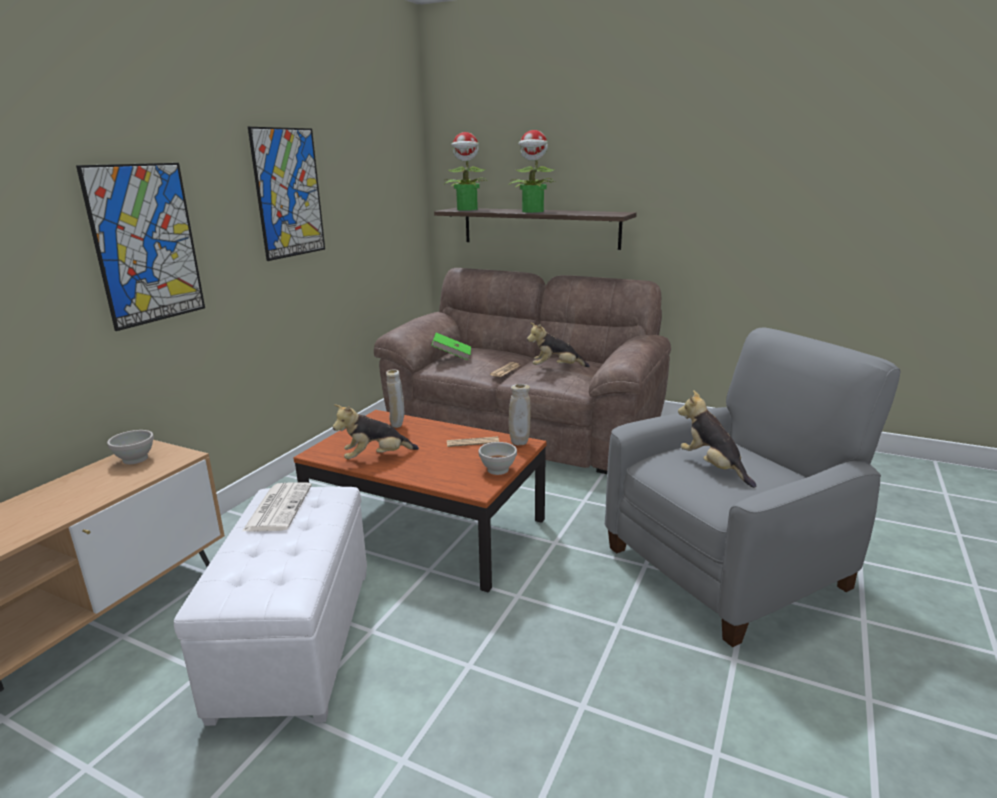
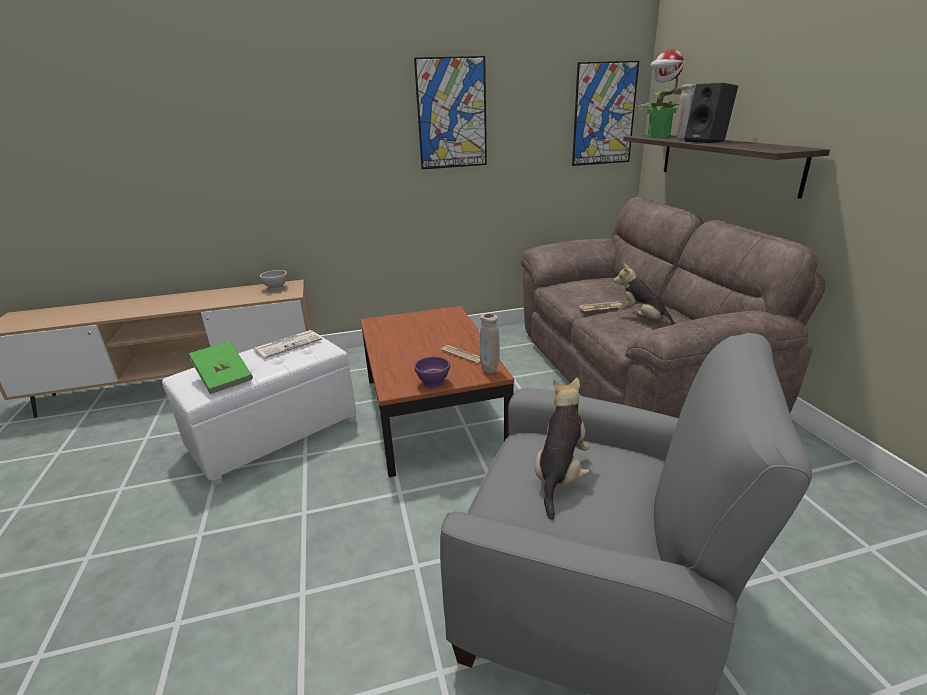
camera: 50 degrees right, 5 degrees up
(146, 244) = (314, 148): picture -> picture (604, 114)
(376, 458) = (391, 338): plush toy -> none
(397, 426) = (447, 322): beige vase -> beige vase (682, 139)
(452, 356) = (578, 281): green book -> green book (224, 379)
(498, 470) = (433, 383): white bowl -> purple bowl
(533, 211) = (707, 141): potted plant -> black speaker

